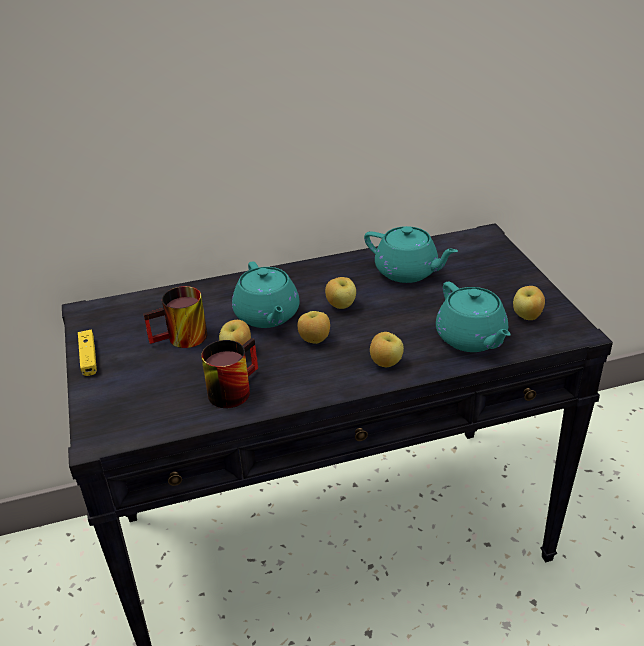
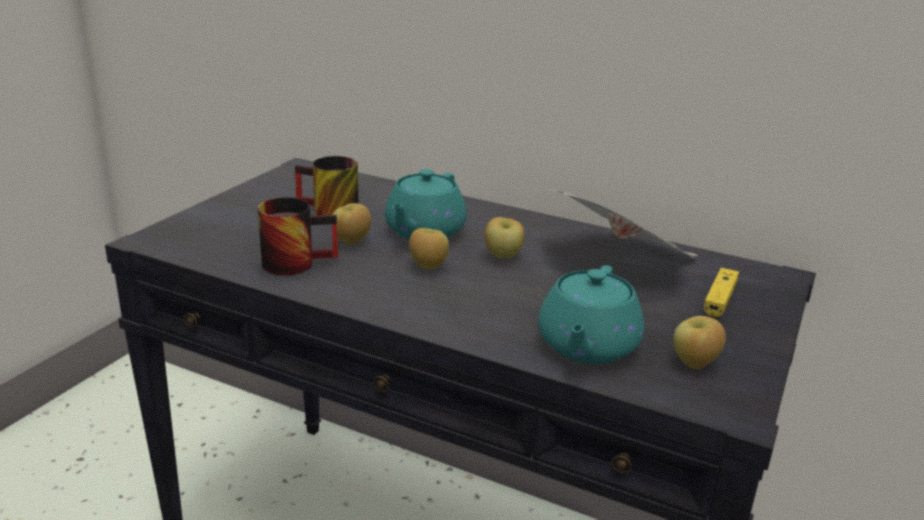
camera: 40 degrees right, 10 degrees down
(88, 357) = (246, 193): yellow game controller -> yellow game controller (719, 299)
(385, 363) = (457, 316): apple -> none
(408, 272) = (623, 264): turquoise teapot -> newspaper

